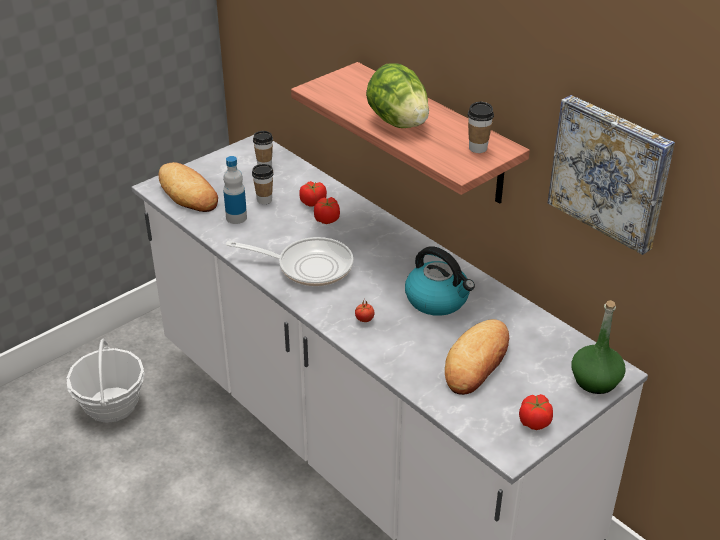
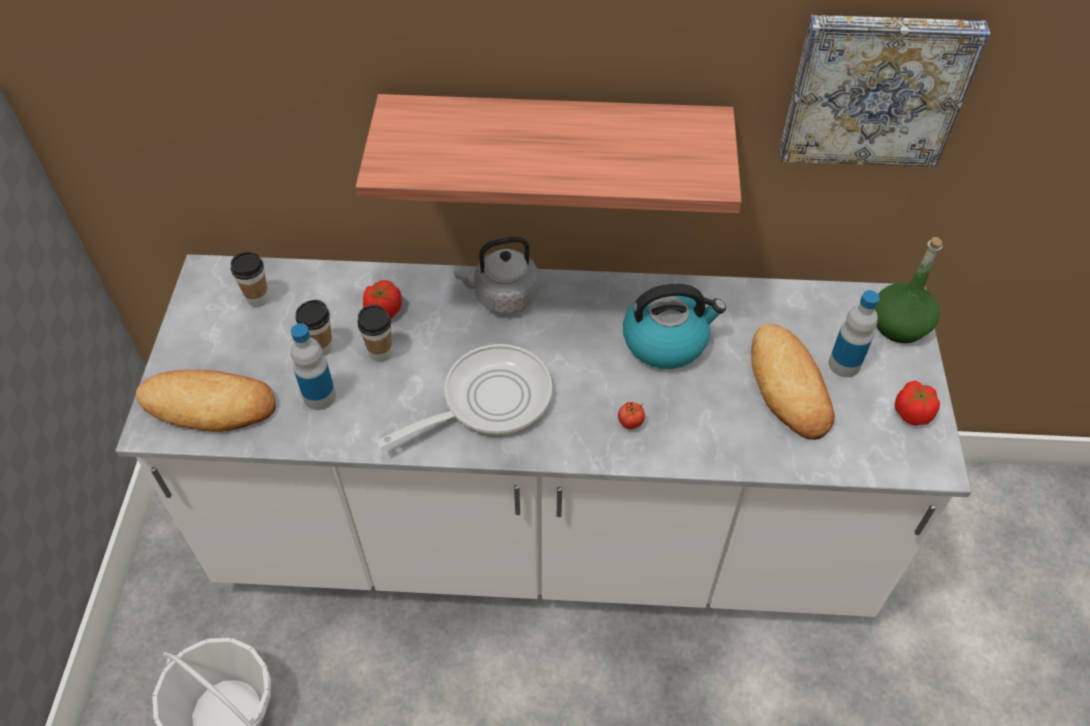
camera: 45 degrees left, 15 degrees up
(327, 219) = (428, 322): tomato -> none
(379, 231) = (503, 297): none -> grey kettle
(398, 122) = (555, 156): lettuce -> none
(478, 148) = (686, 138): cup -> cup (380, 353)
(527, 374) = (844, 364): none -> bottle

